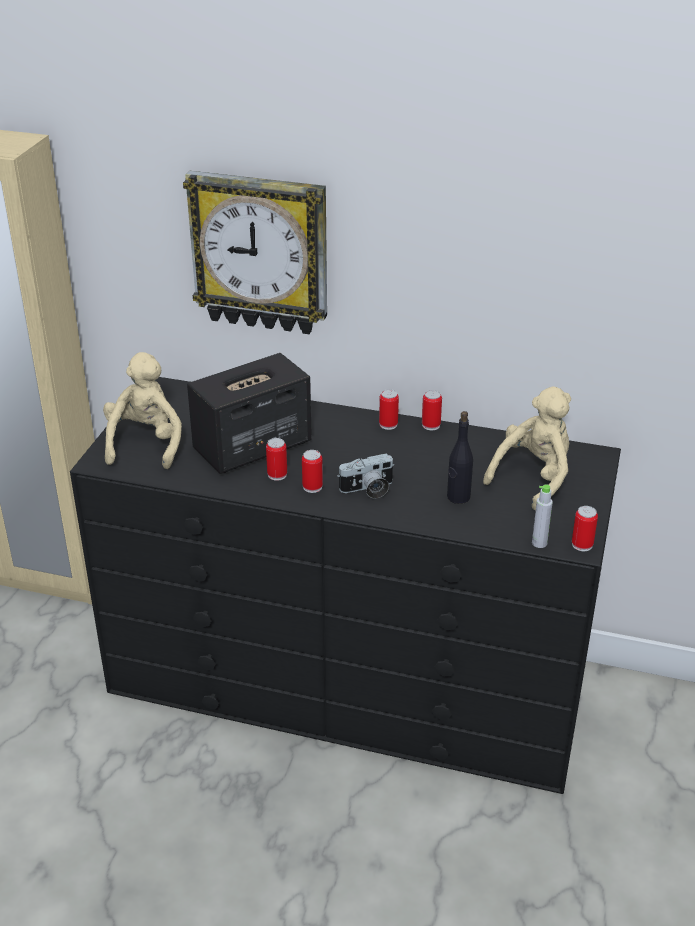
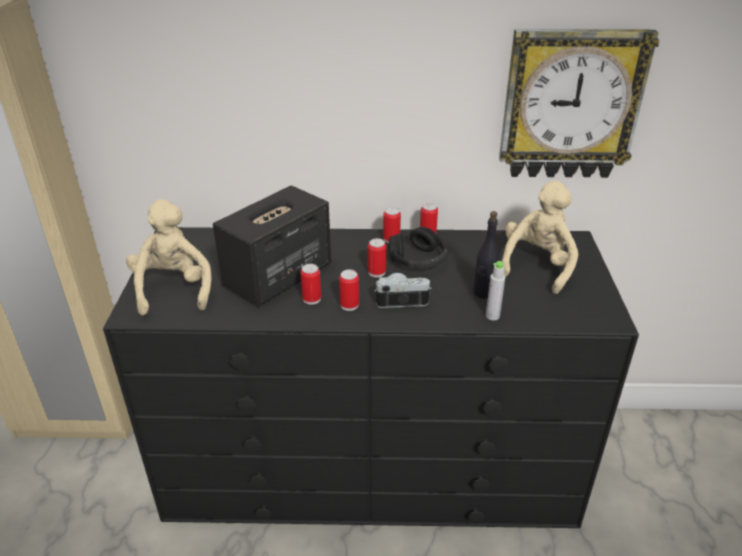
camera: 15 degrees left, 0 degrees up
(260, 252) = (257, 94): wall clock -> wall clock (570, 105)
(368, 490) = (401, 299): camera -> camera turned 150 degrees counterclockwise
(406, 452) = (418, 260): none -> black headphones
(539, 543) = (576, 323): grey bottle -> grey bottle (492, 316)
(582, 544) = (612, 318): can -> can (376, 272)

